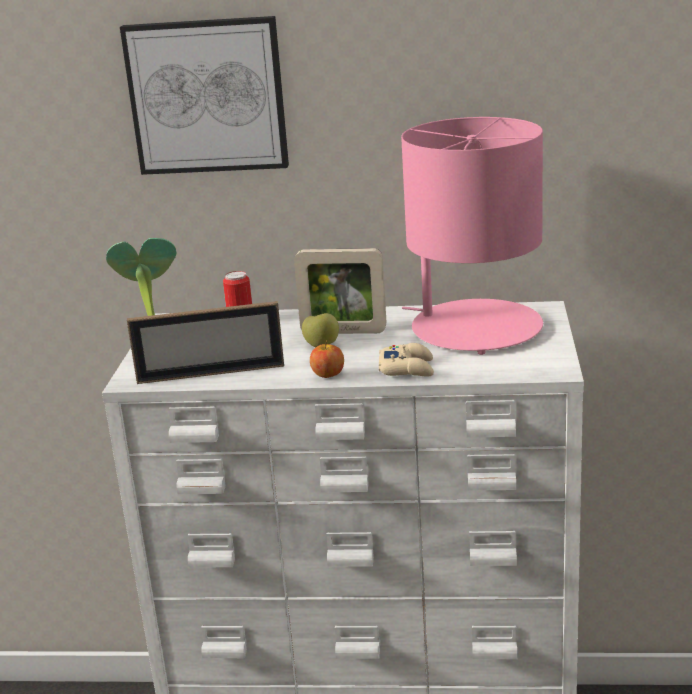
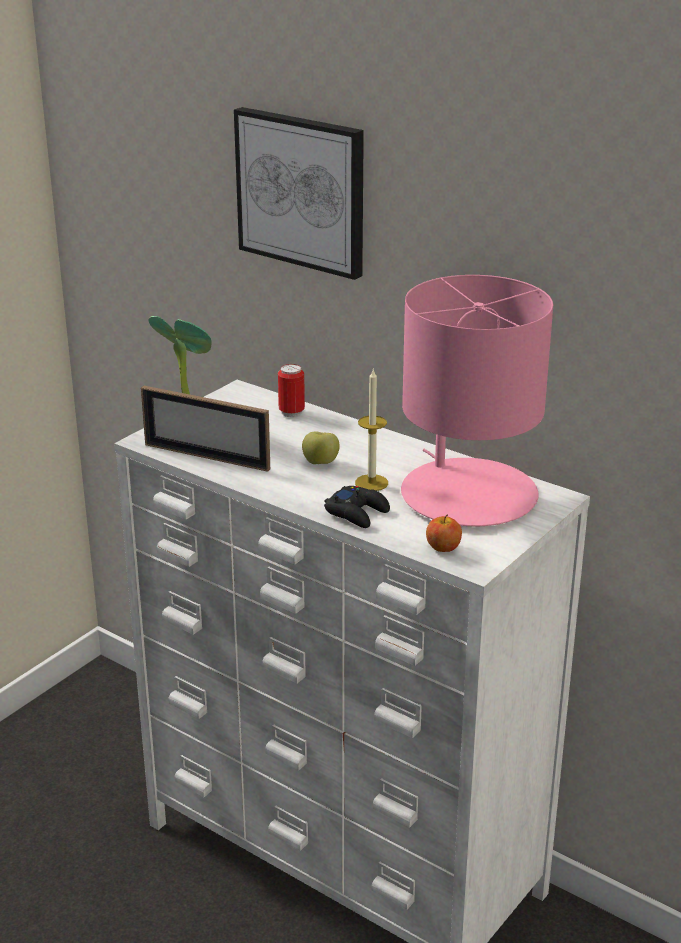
camera: 30 degrees right, 5 degrees up
(328, 374) = (289, 493): apple -> apple (443, 548)
(343, 331) = (356, 455): picture frame -> none
(386, 345) = (371, 483): none -> candle
(407, 368) = (357, 513): beige game controller -> black game controller

